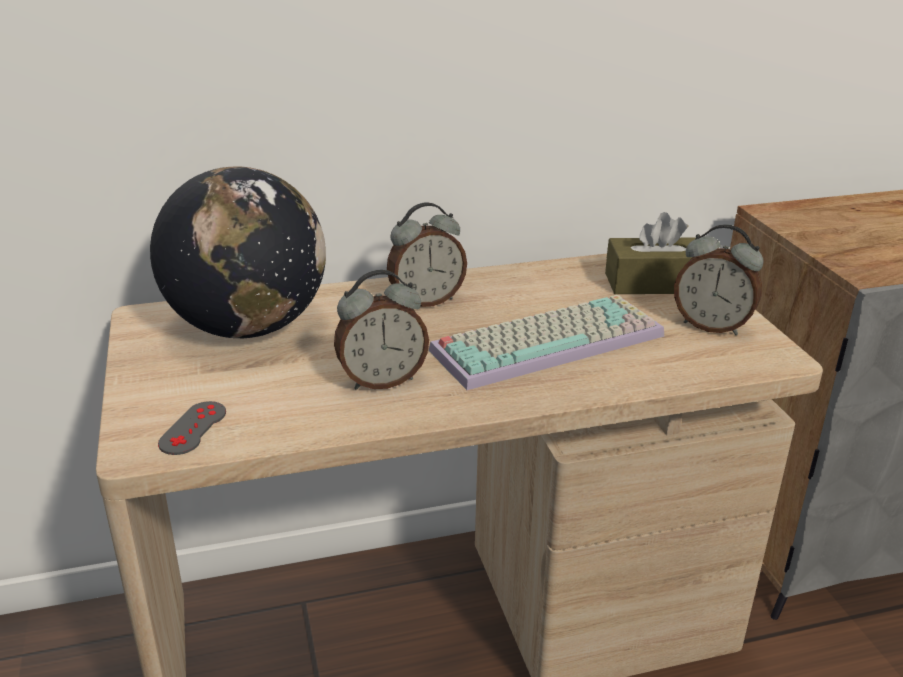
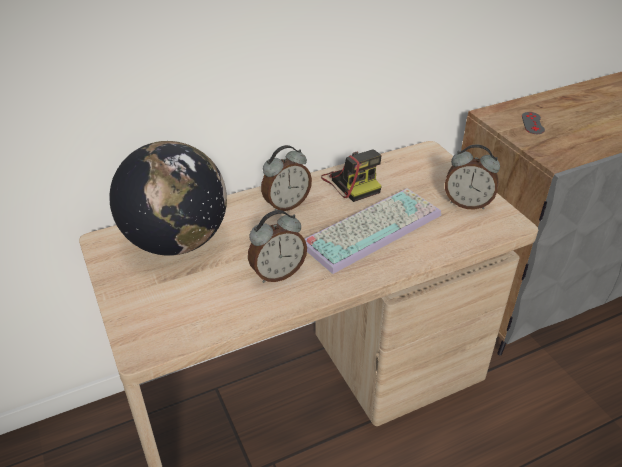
camera: 10 degrees left, 10 degrees up
(193, 428) = (169, 328): grey game controller -> grey game controller (532, 123)
(535, 284) = (351, 182): none -> camera
(653, 283) = (425, 173): brown tissue box -> none

